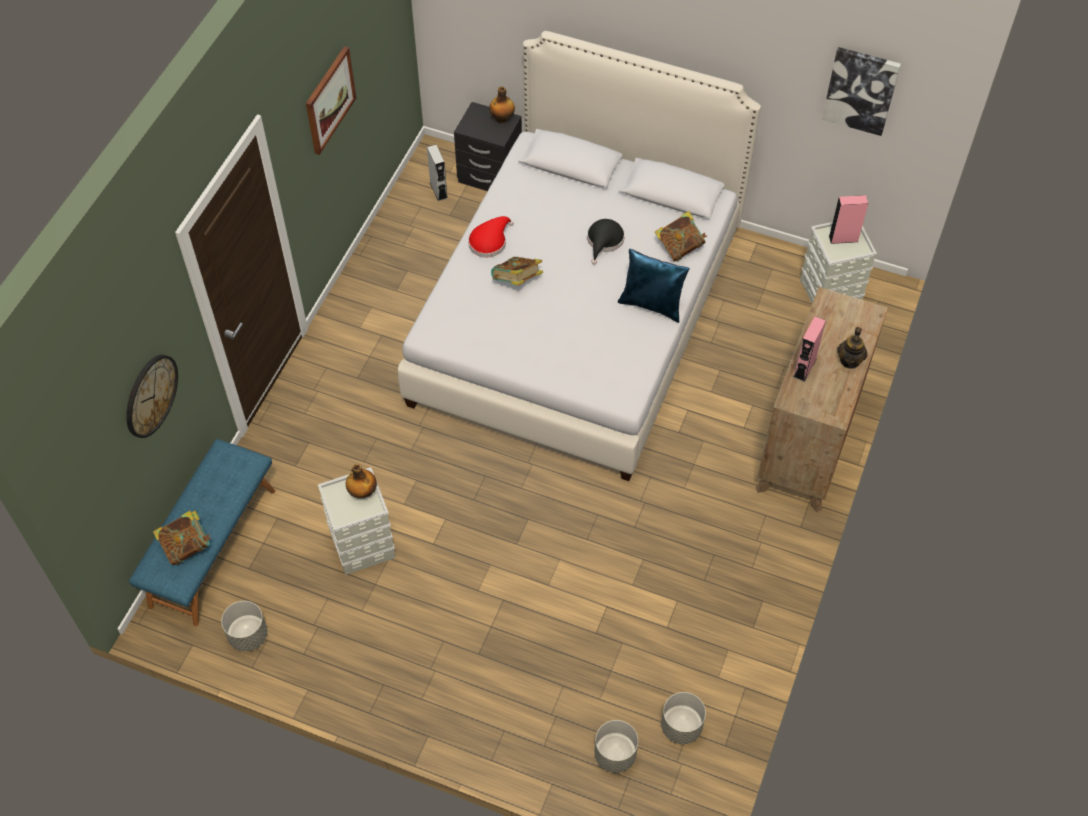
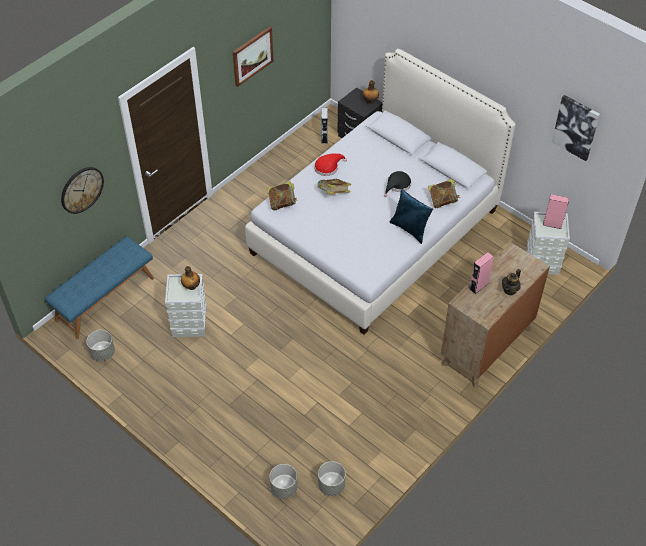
camera: 20 degrees right, 5 degrees down
(187, 546) = (83, 288): book -> book (282, 203)

